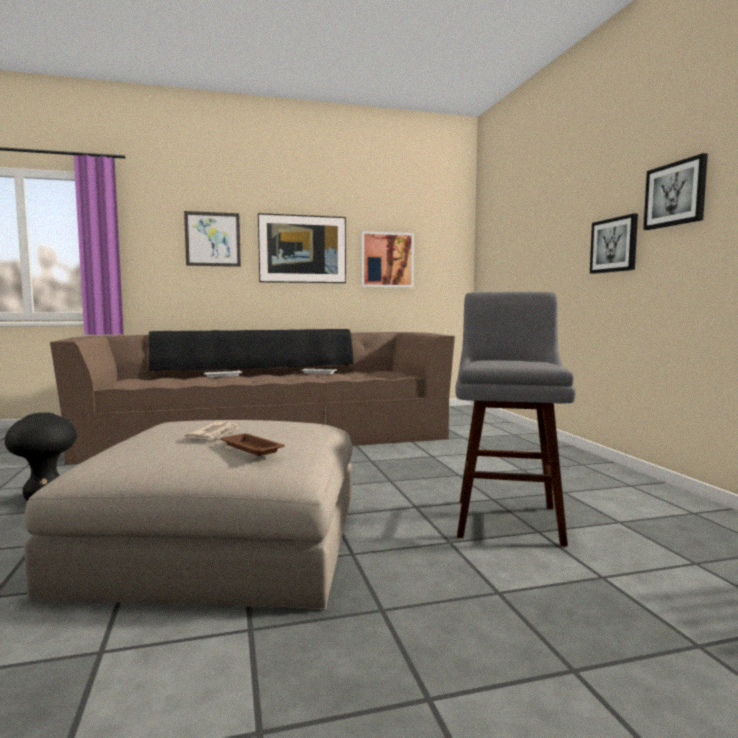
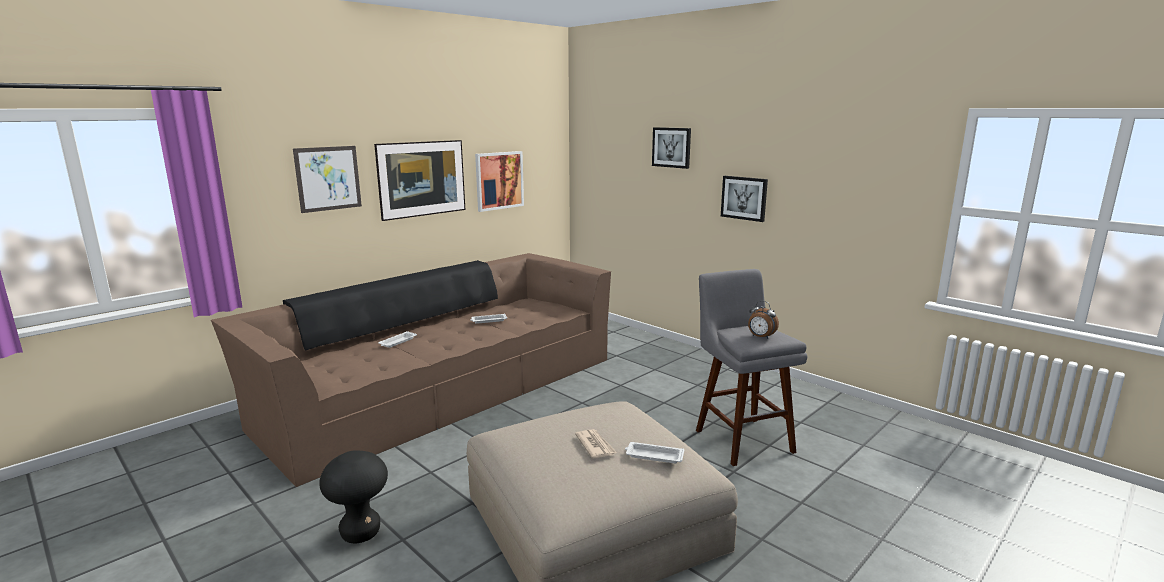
camera: 30 degrees left, 10 degrees up
(250, 448) = (653, 456): brown tray -> white tray
(511, 361) = (760, 337): none -> alarm clock
(675, 194) = (802, 174): picture -> picture (671, 147)

